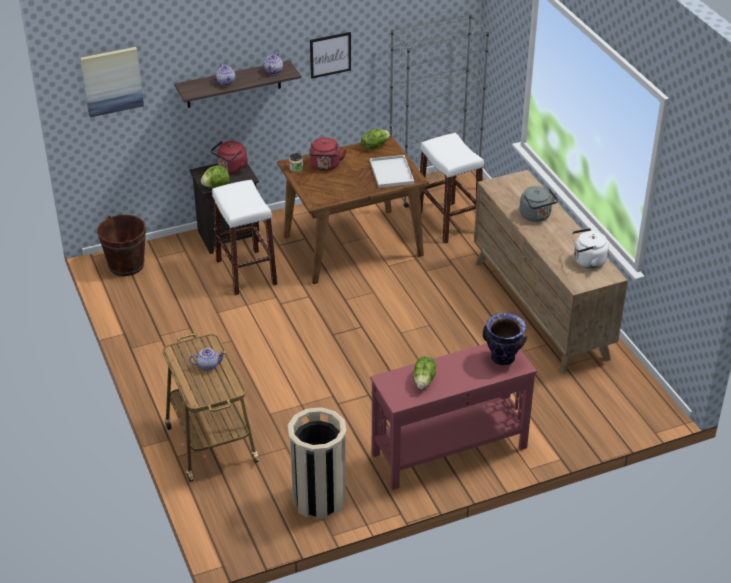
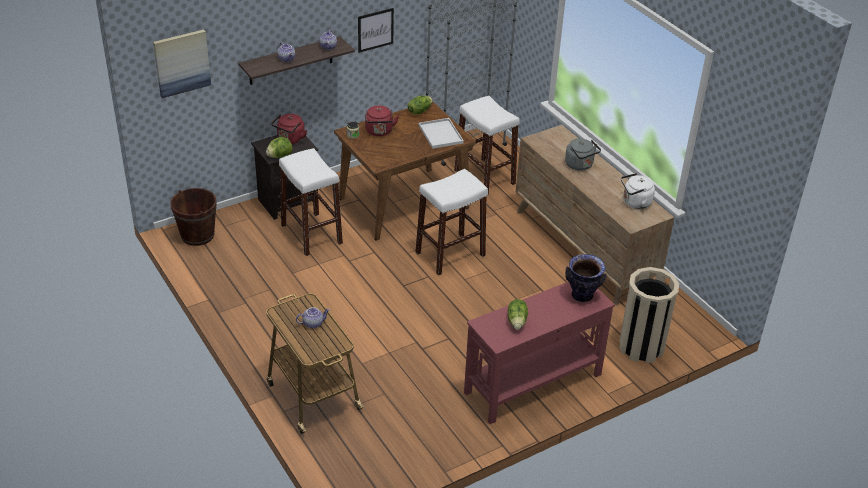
camera: 10 degrees left, 0 degrees up
(319, 499) = (425, 439): beige trash can -> beige trash can (641, 347)
(391, 304) = (450, 254): none -> white stool

